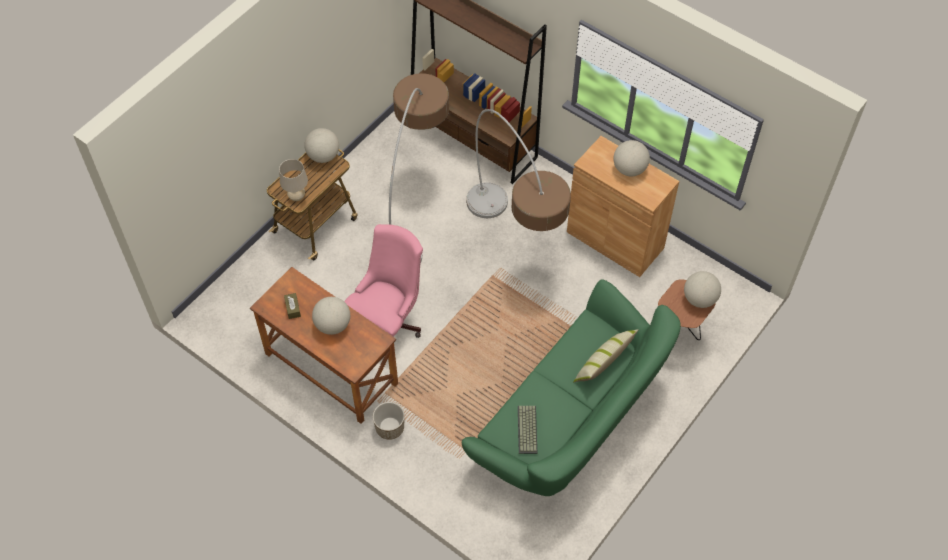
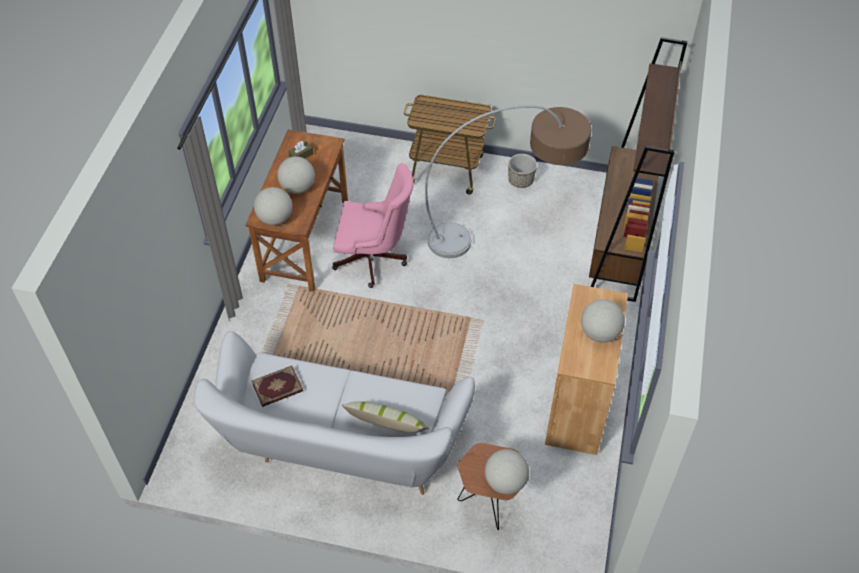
camera: 65 degrees right, 5 degrees down
(297, 197) = (423, 116): beige table lamp -> none
(323, 156) = (479, 115): globe -> globe (275, 218)
(390, 428) = (265, 304): planter -> planter (521, 180)
(515, 243) = (519, 321): floor lamp -> none
(528, 430) = (278, 388): keyboard -> book
(571, 421) = (339, 444): green sofa -> white sofa

